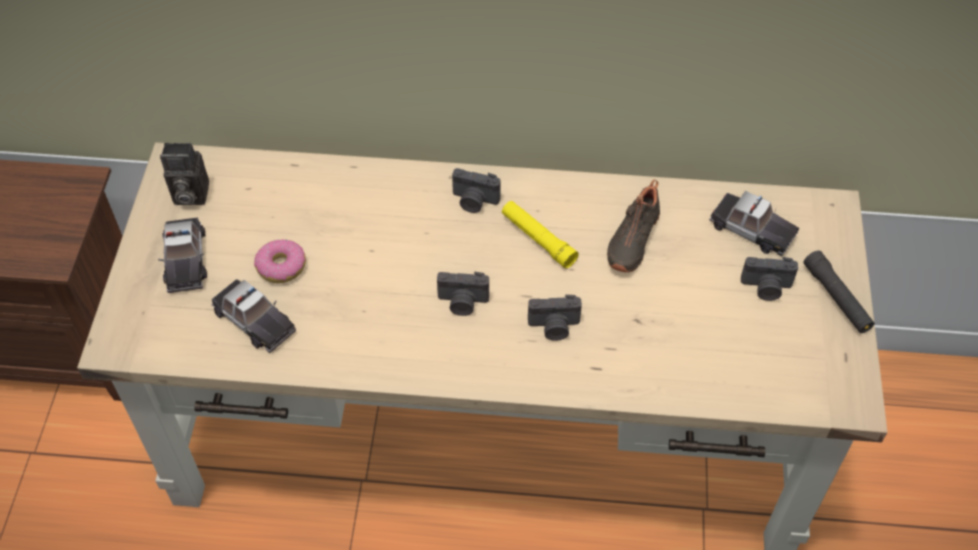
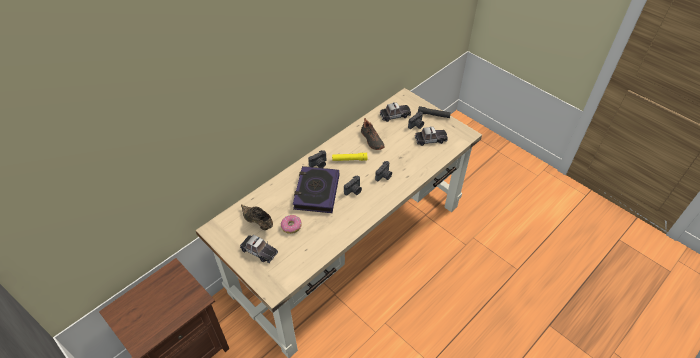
camera: 50 degrees left, 5 degrees down
(189, 195) = (231, 234): camera -> none
(247, 212) = (258, 222): none -> brown shoe
(254, 320) = (305, 246): toy car -> toy car (430, 139)
(400, 246) = (316, 192): none -> book

